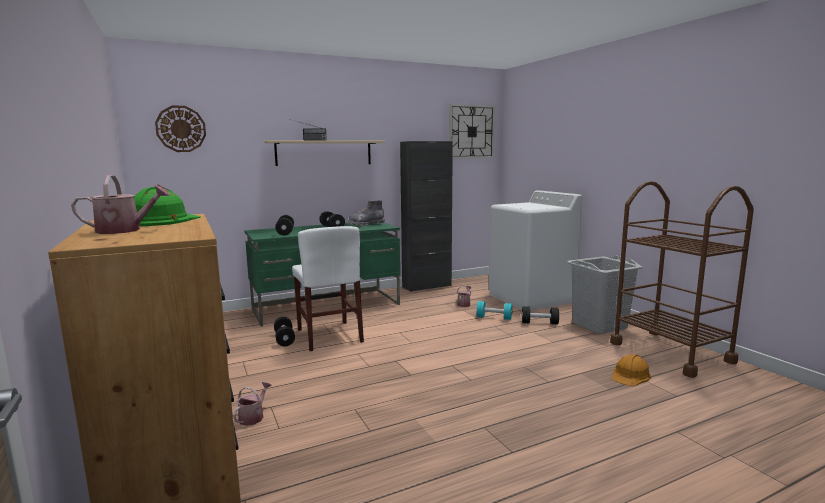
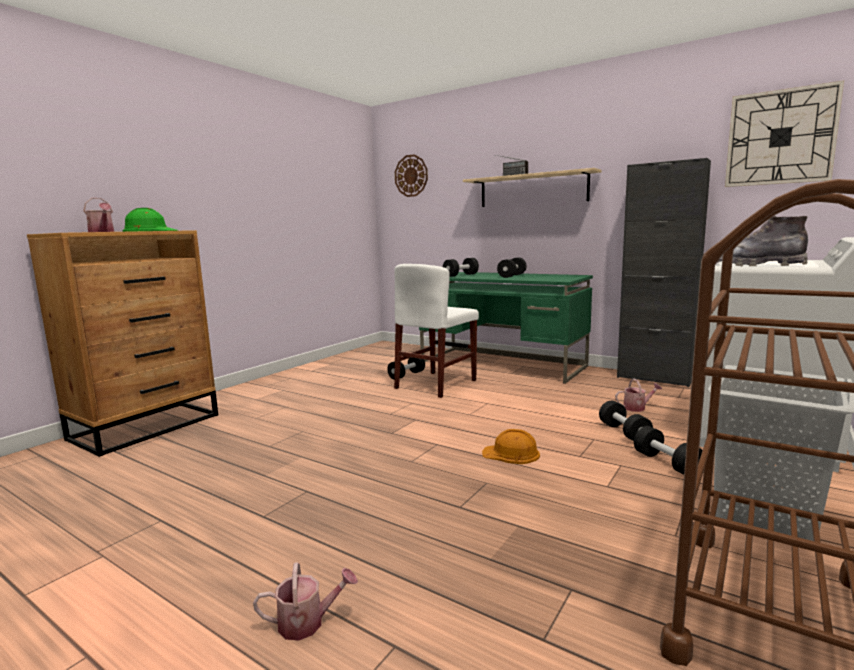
camera: 60 degrees right, 0 degrees up
(253, 417) = (267, 407): watering can -> watering can (308, 622)
(366, 224) = (556, 277): grey boot -> grey boot (758, 265)
(494, 318) = (624, 432): turquoise dumbbell -> black dumbbell
(630, 375) = (570, 574): orange hard hat -> orange hard hat (511, 454)

